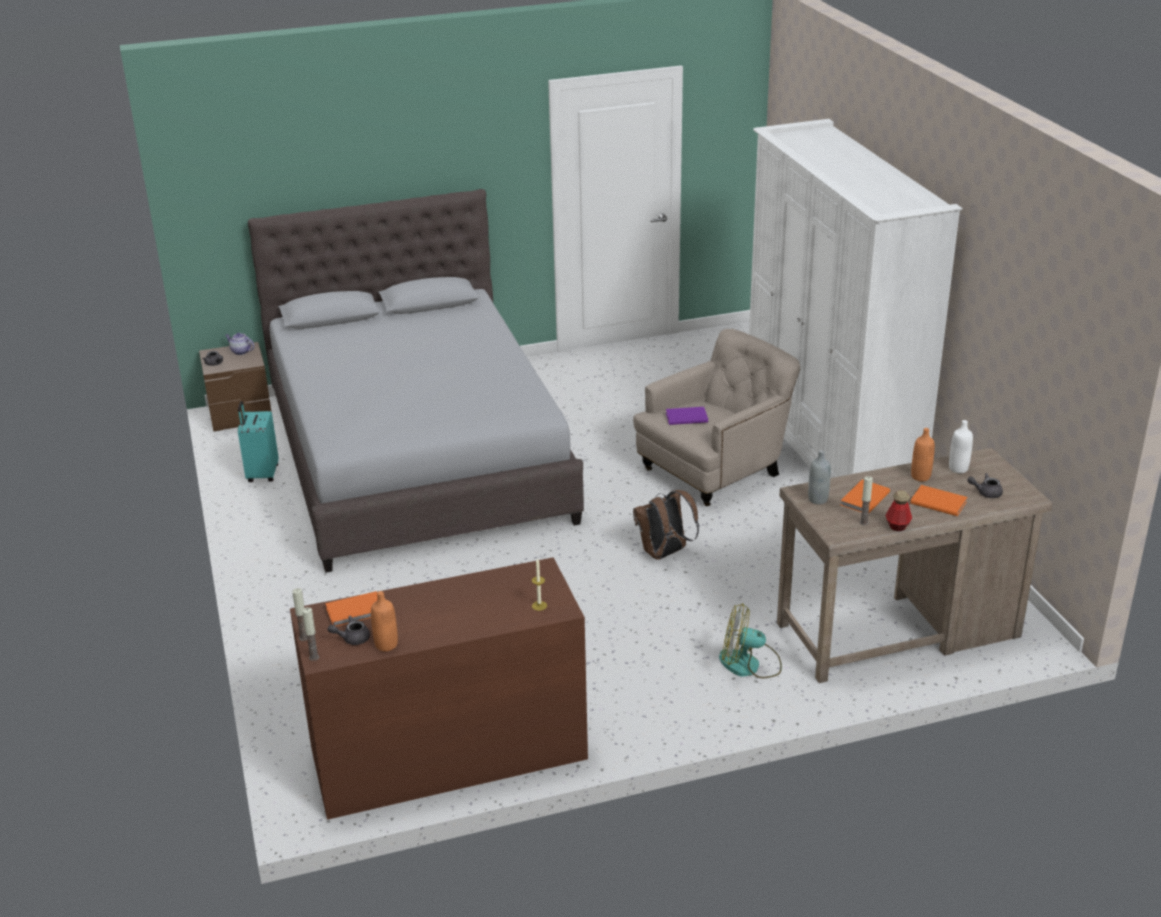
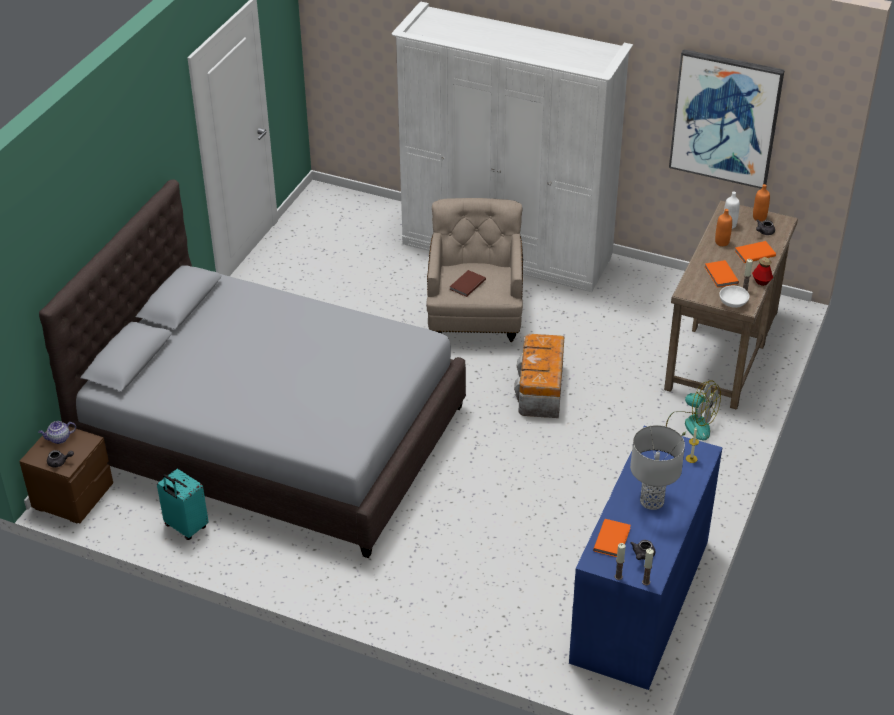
camera: 50 degrees left, 10 degrees up
(386, 645) = (665, 543): orange bottle -> orange bottle (759, 217)
(442, 609) = (652, 500): none -> white table lamp
(447, 753) = (639, 601): brown dresser -> blue dresser
(664, 553) = (540, 390): brown backpack -> storage box
(686, 417) = (466, 284): purple book -> brown book
(749, 664) = (690, 425): fan -> fan turned 105 degrees counterclockwise
(818, 499) = (702, 291): grey bottle -> none
(830, 525) = (733, 303): none -> white bowl
(1029, 339) = (725, 118): none -> picture

